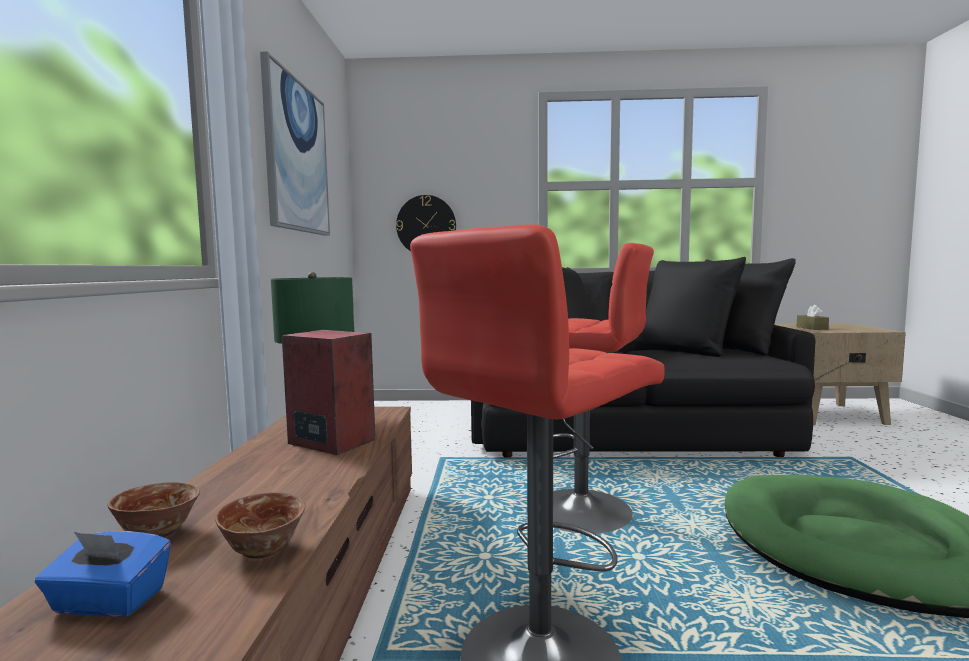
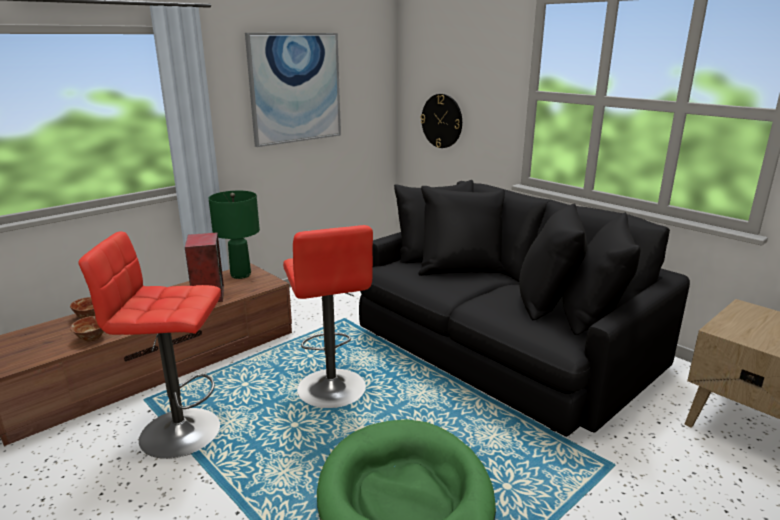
camera: 45 degrees right, 15 degrees up
(108, 602) = (44, 336): blue tissue box -> none
(812, 328) = (740, 323): brown tissue box -> none

